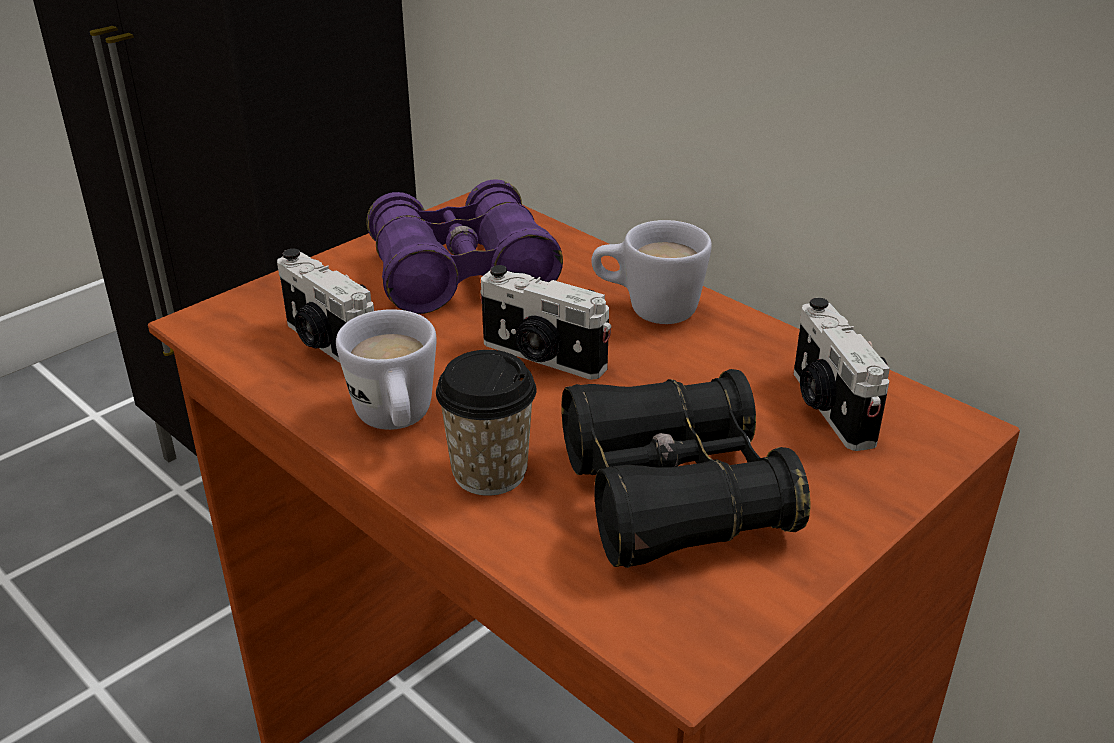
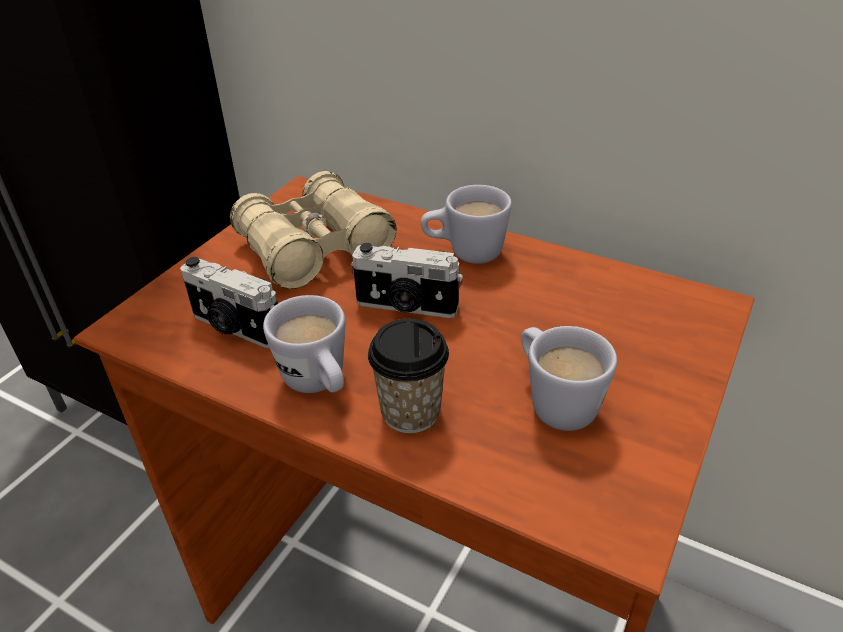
camera: 15 degrees left, 5 degrees up
(461, 274) = (314, 249): purple binoculars -> beige binoculars
(673, 496) = (554, 401): black binoculars -> white mug
(828, 408) = (626, 307): camera -> none

